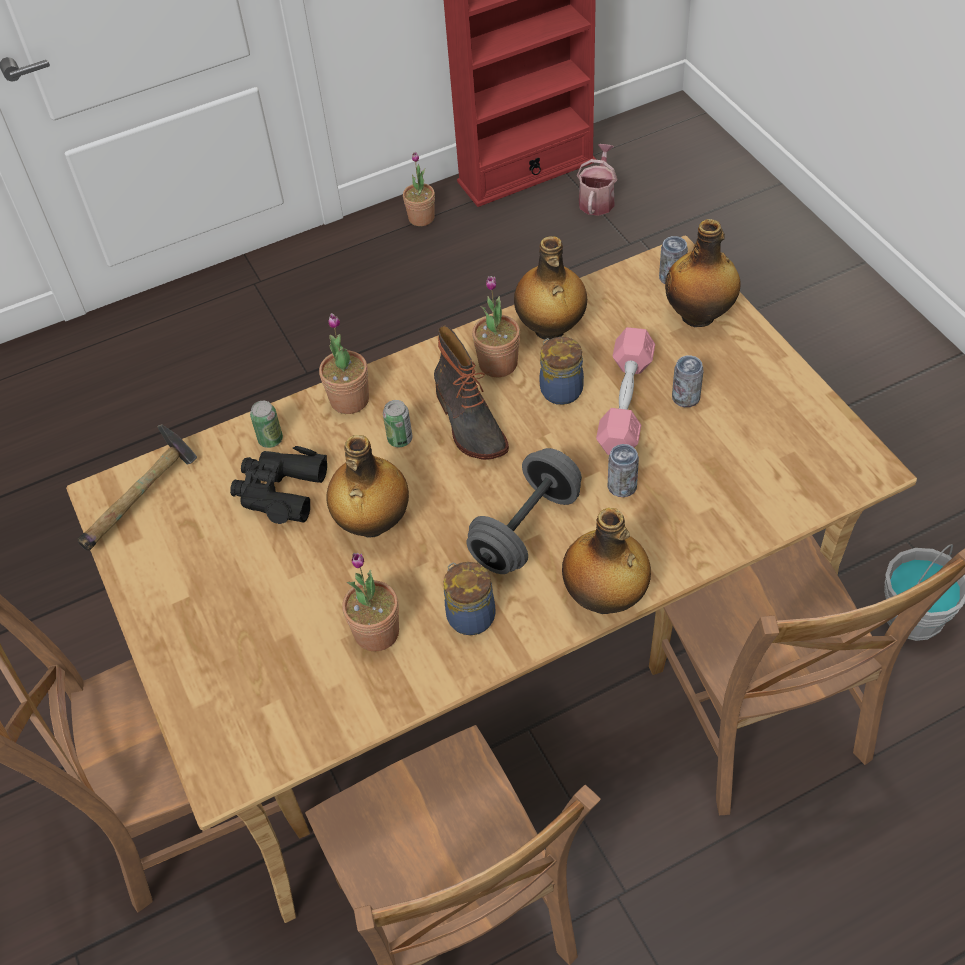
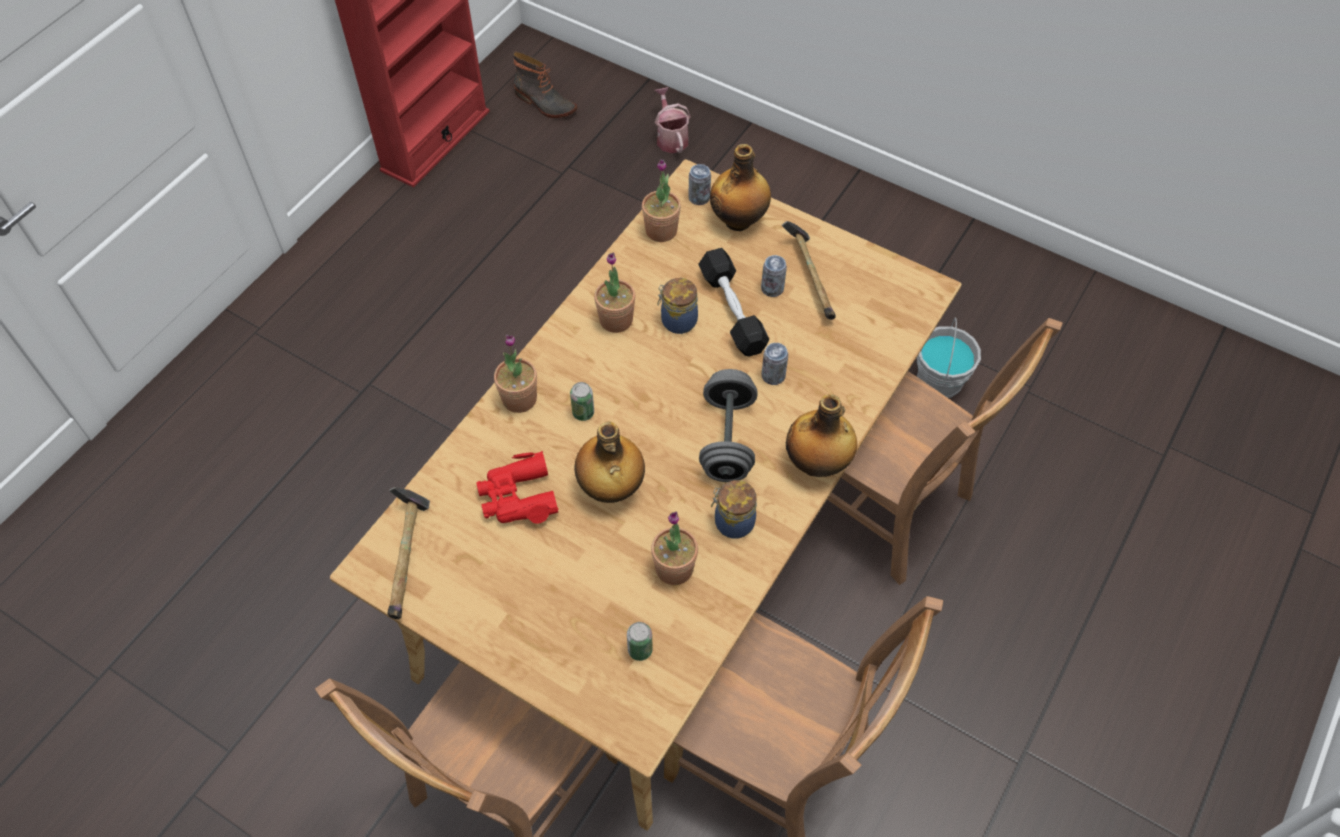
camera: 35 degrees left, 5 degrees up
(270, 439) = (478, 459): can -> can (640, 650)
(279, 491) = (517, 497): black binoculars -> red binoculars
(421, 218) = (370, 215): potted plant -> potted plant (661, 230)
(468, 423) = (627, 377): boot -> boot (544, 104)
(550, 329) = (636, 276): bottle -> none
(597, 199) = (511, 144): watering can -> watering can (671, 137)
(625, 403) = (732, 311): pink dumbbell -> black dumbbell
(737, 403) = (810, 277): none -> hammer

